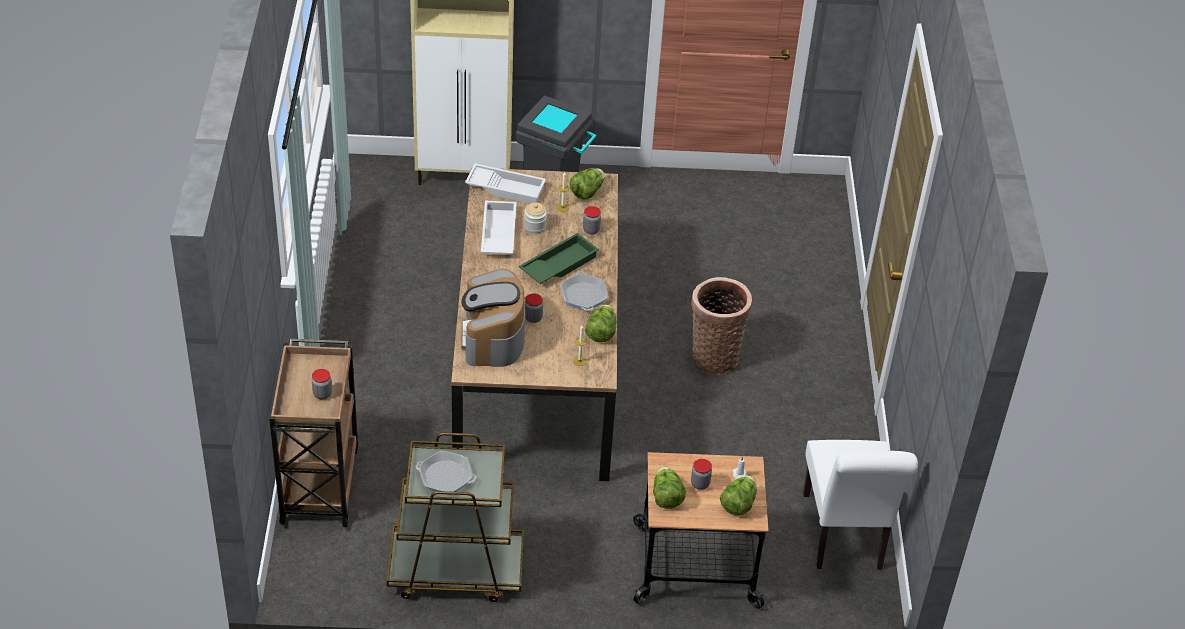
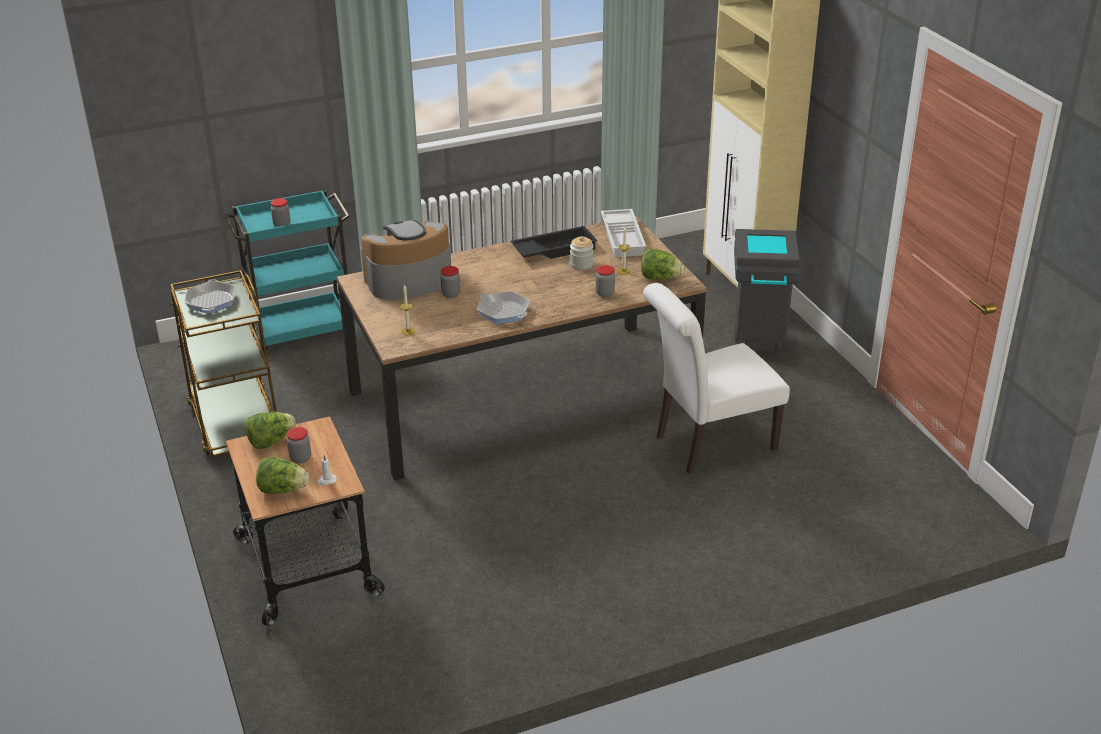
camera: 70 degrees right, 10 degrees down
(320, 483) = (302, 331): brown cart -> turquoise cart
(497, 233) = (554, 249): white tray -> black tray
(558, 264) = (538, 288): green tray -> none
(583, 296) = (503, 312): frying pan -> frying pan turned 75 degrees clockwise
(601, 332) = (457, 333): lettuce -> none
(714, 356) = (623, 503): basket -> none
(844, 536) = (407, 670): white chair -> white chair (708, 444)

